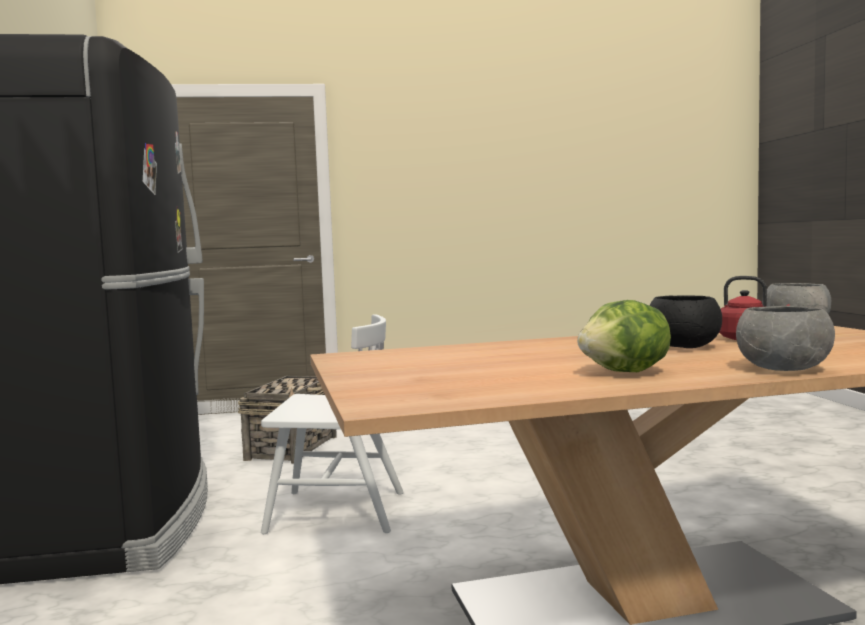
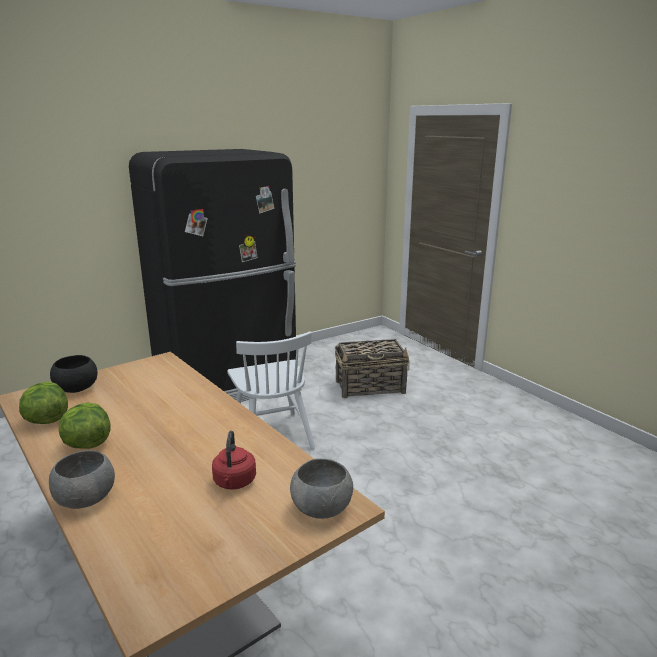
camera: 65 degrees right, 15 degrees up
(518, 389) = (46, 420): none -> lettuce
(682, 347) = (189, 456): black bowl -> black bowl (76, 388)

